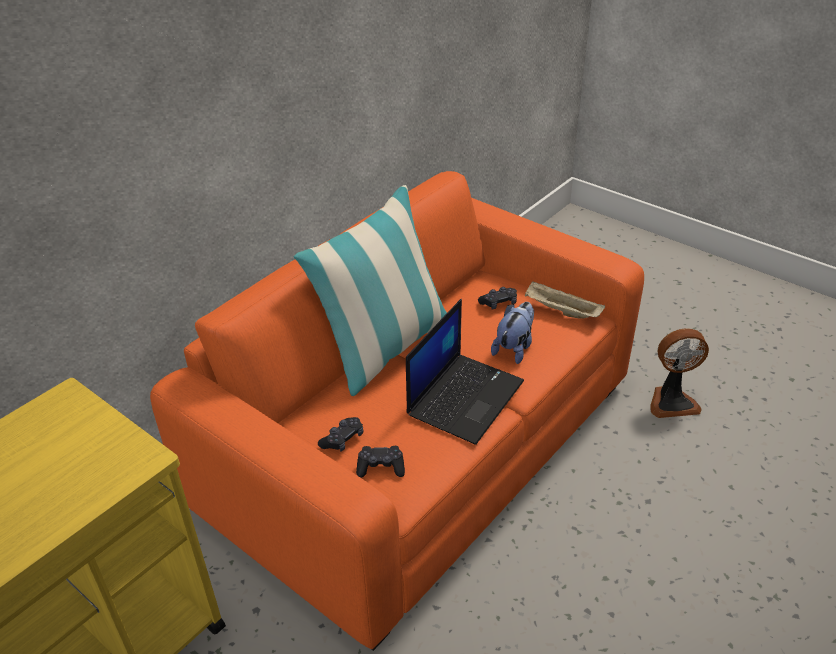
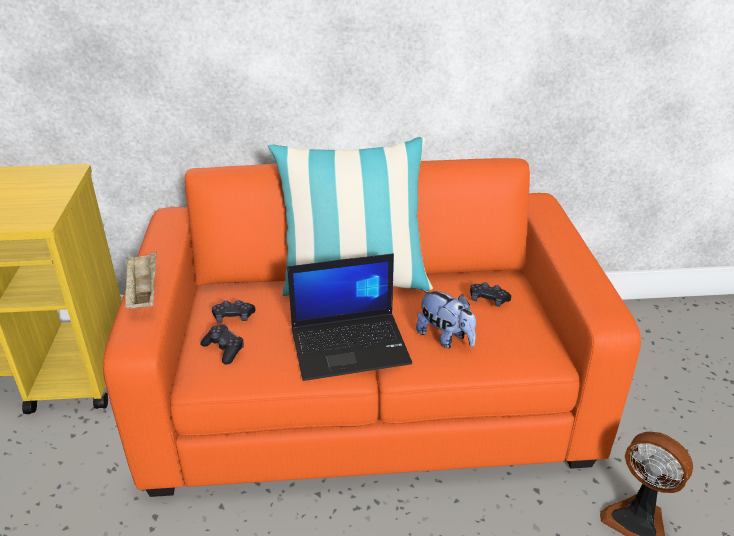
camera: 45 degrees right, 5 degrees down
(514, 348) = (445, 338): plush toy -> plush toy turned 60 degrees clockwise
(561, 311) = (531, 336): beige tray -> beige tray (143, 293)

